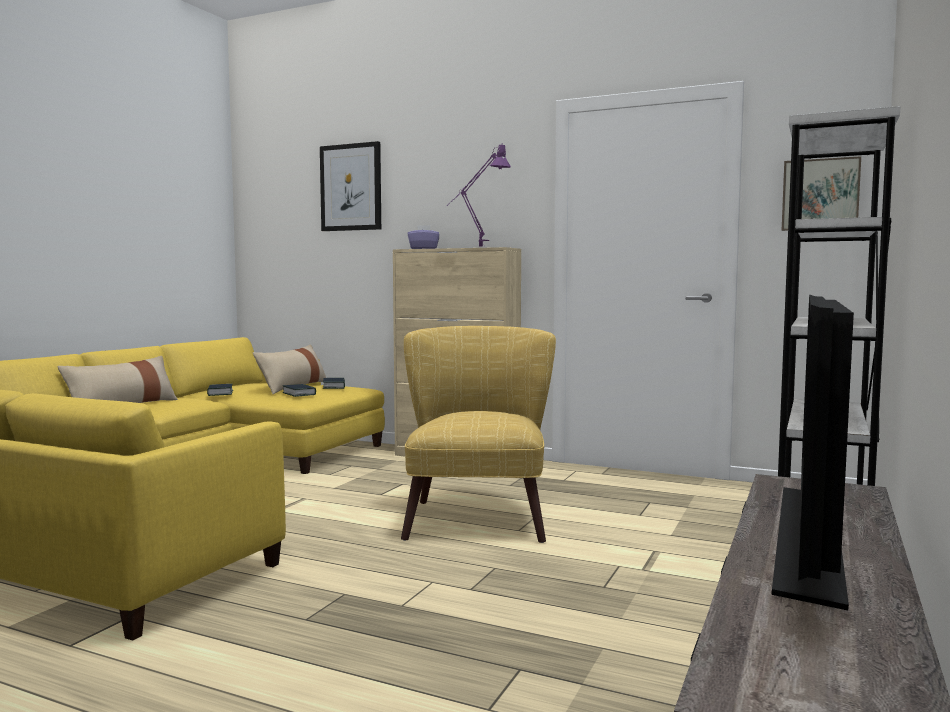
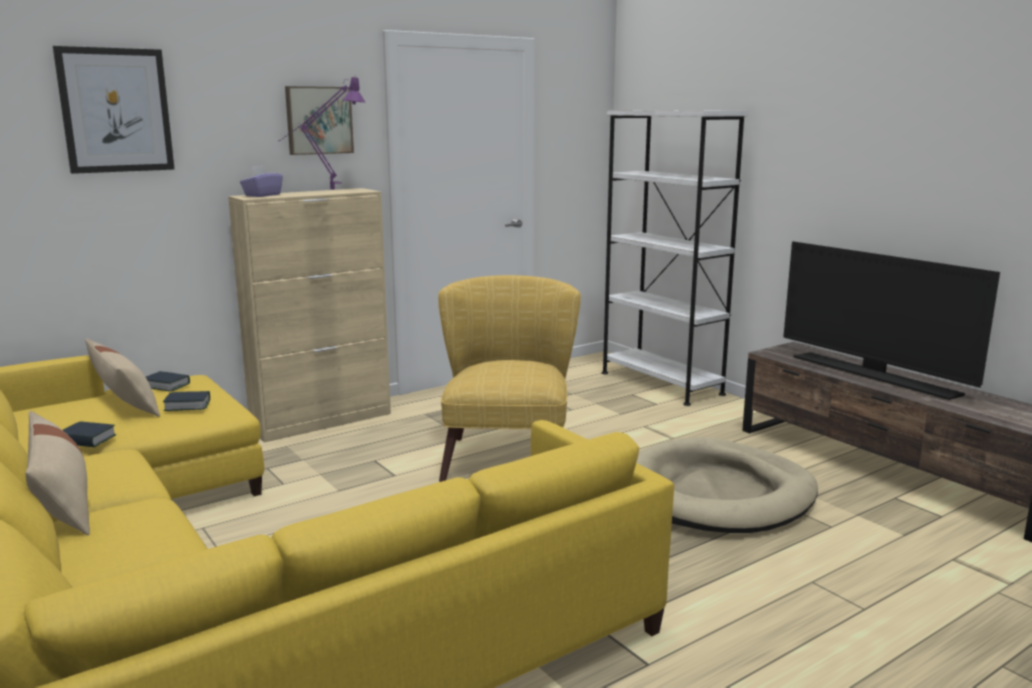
camera: 60 degrees left, 10 degrees up
(478, 515) = (508, 454): yellow armchair -> yellow armchair turned 60 degrees clockwise
(505, 618) = (717, 494): none -> beige dog bed
(820, 195) = (580, 137): picture -> picture (318, 120)

